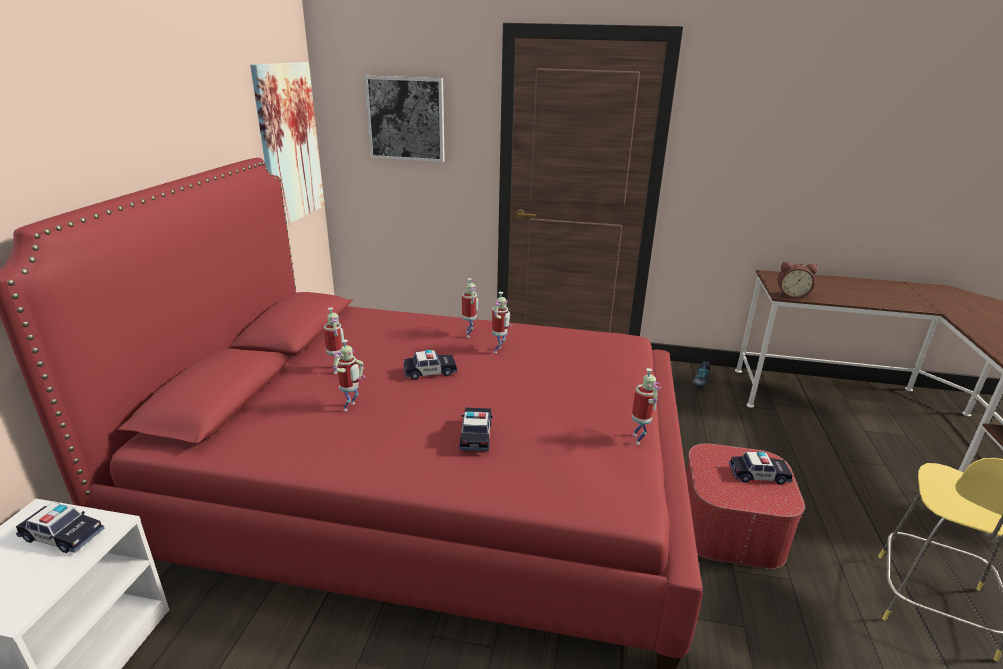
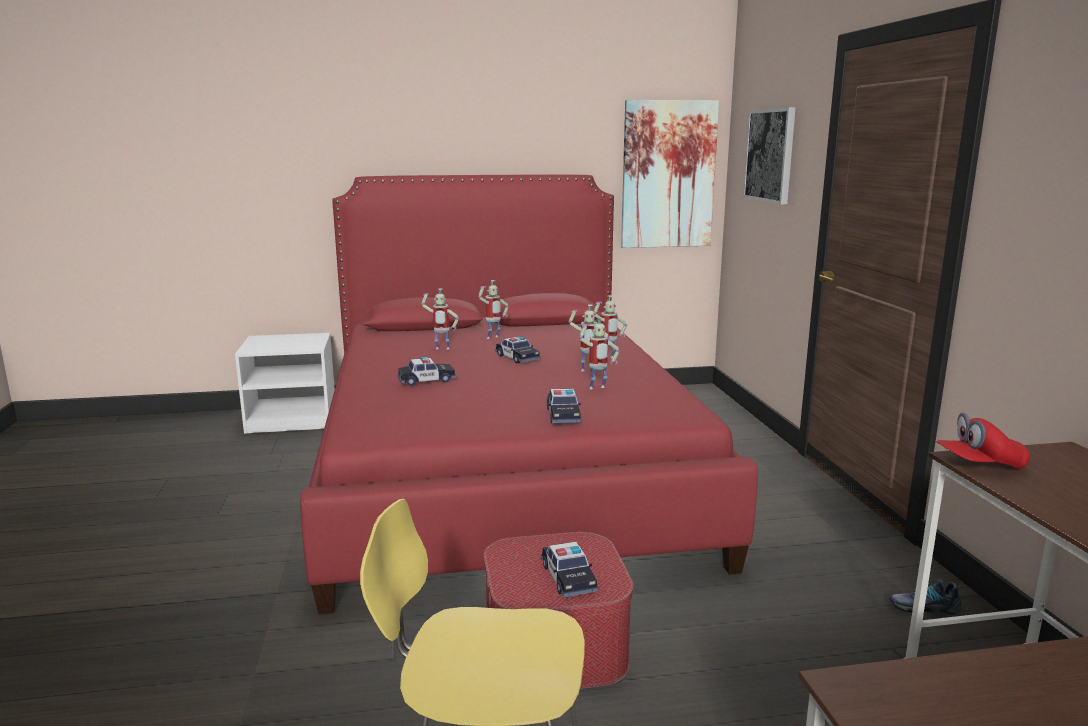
camera: 70 degrees right, 10 degrees down
(62, 535) = (303, 343): toy car -> toy car (563, 415)
(639, 439) = (465, 431): toy robot -> toy robot (597, 388)
(791, 295) = (979, 465): alarm clock -> red cap

